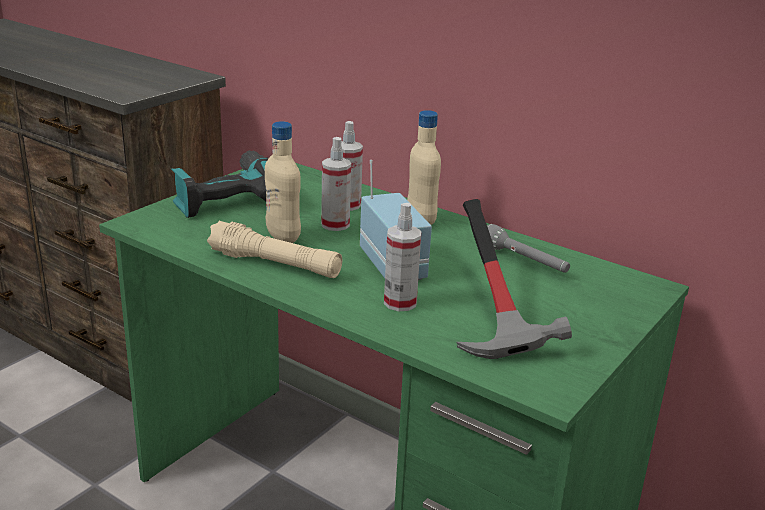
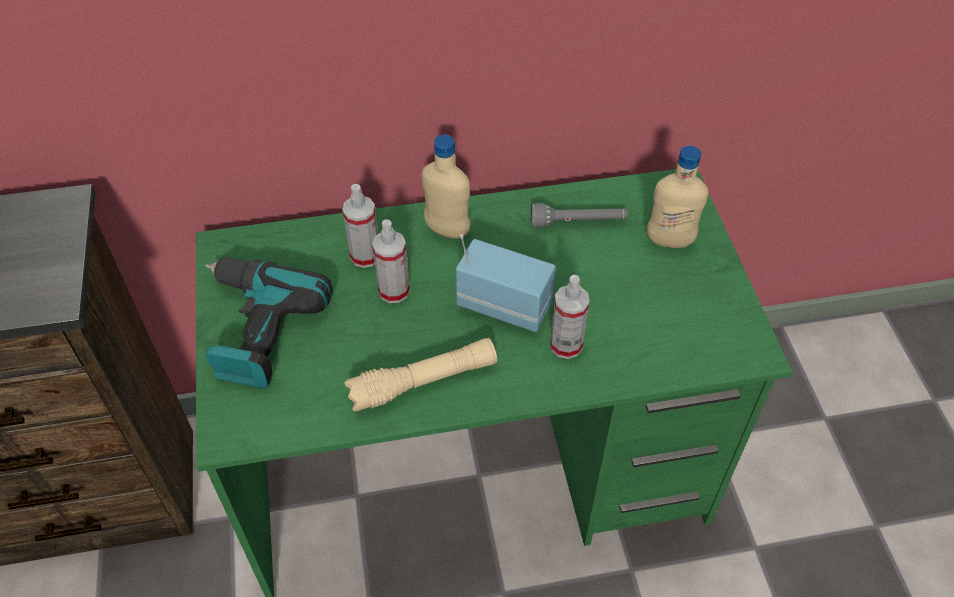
camera: 45 degrees left, 25 degrees up
(283, 237) = (379, 343): beige bottle -> beige bottle (669, 240)
(499, 317) = (641, 303): hammer -> none

